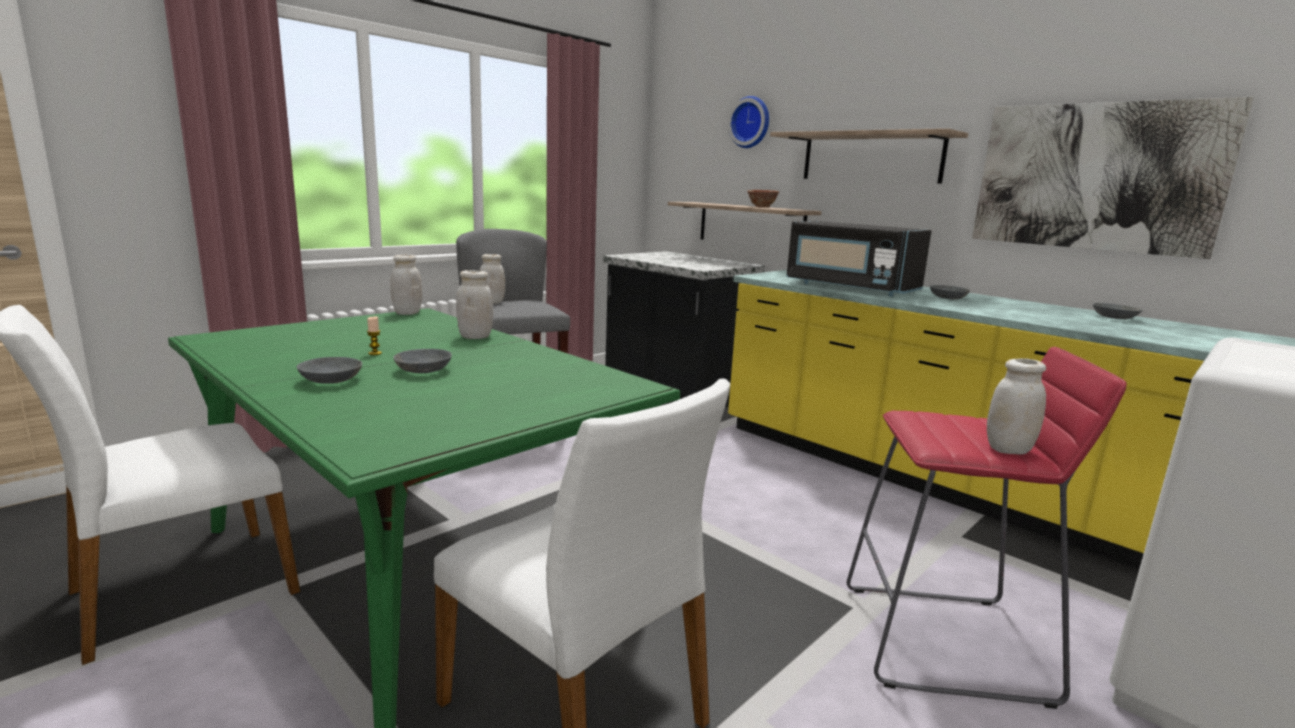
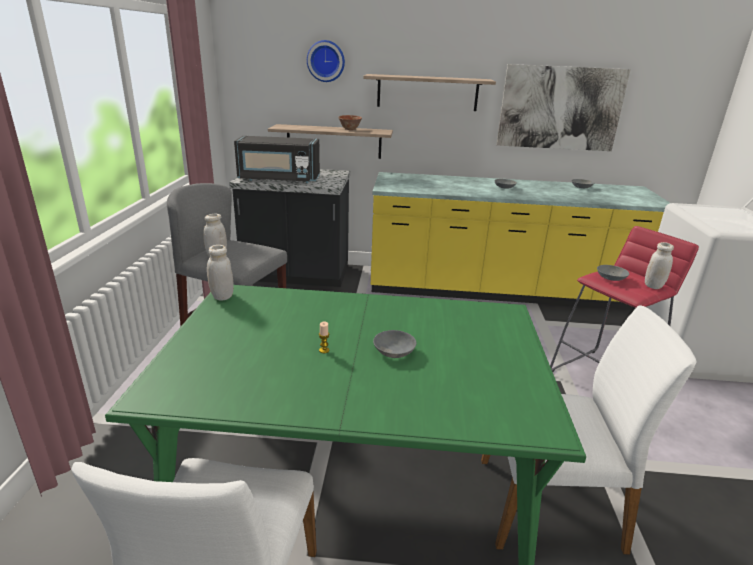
camera: 40 degrees left, 10 degrees up
(331, 380) = (373, 390): grey bowl -> grey bowl (611, 278)
(475, 337) = (335, 304): white jar -> none
(849, 288) = (451, 189): black microwave -> black microwave (279, 179)

